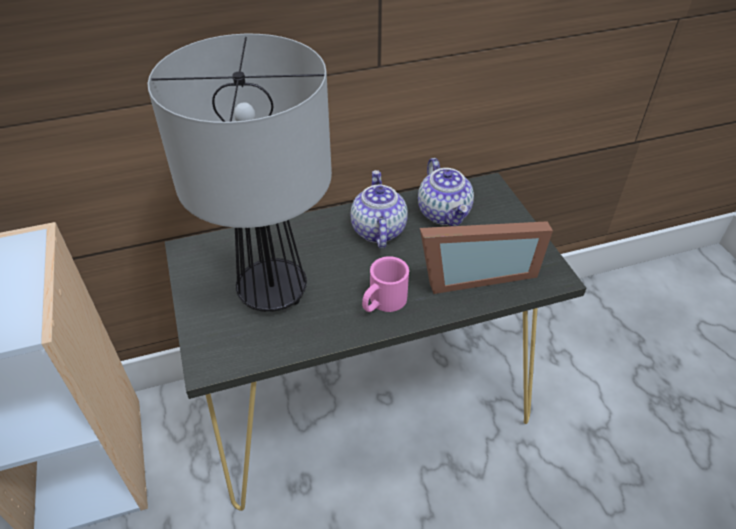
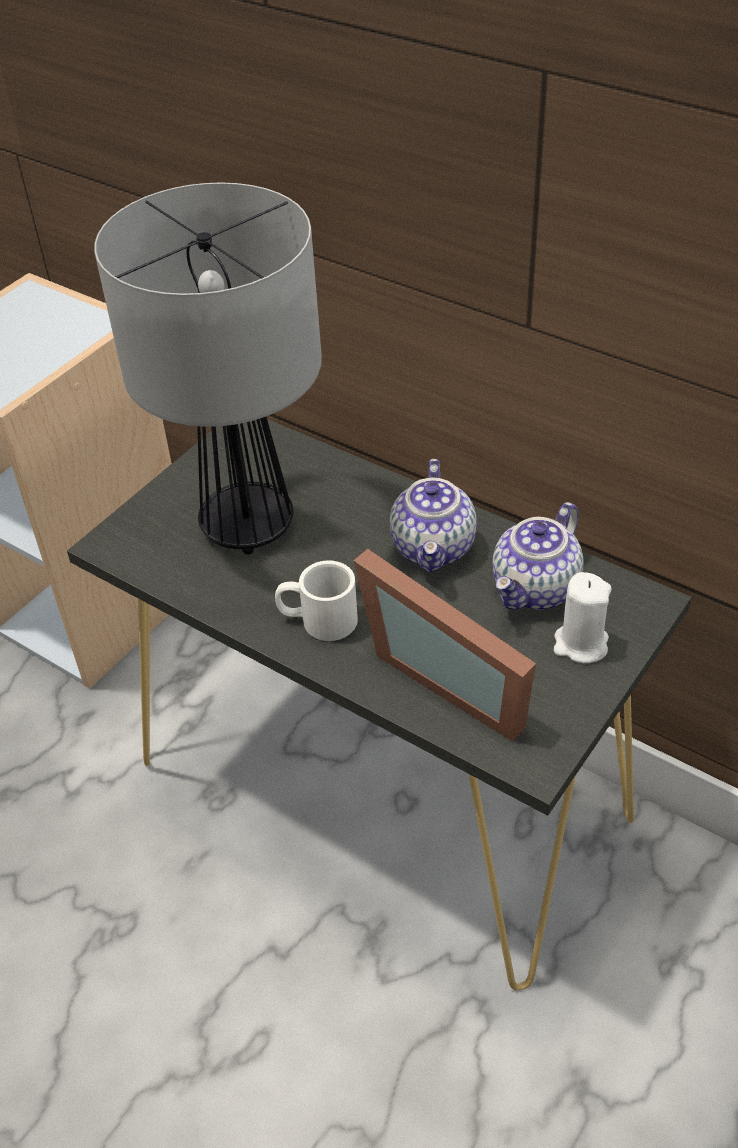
camera: 55 degrees right, 0 degrees up
(377, 230) = (434, 548): teapot -> teapot turned 135 degrees clockwise
(382, 302) = (317, 620): pink mug -> white mug
(495, 220) = (580, 644): none -> white candle

